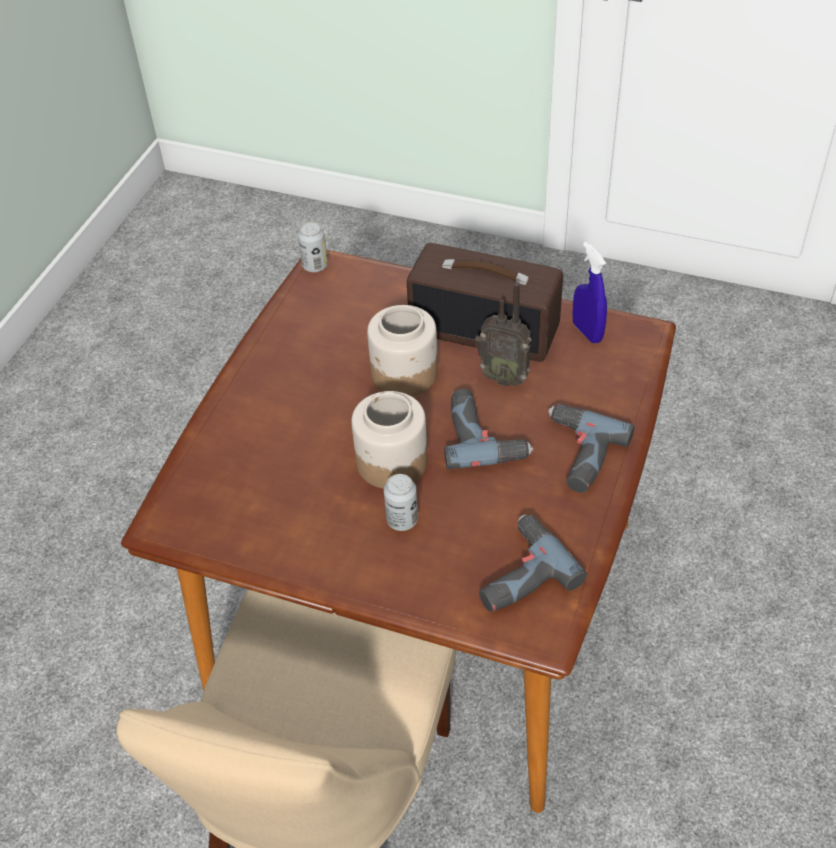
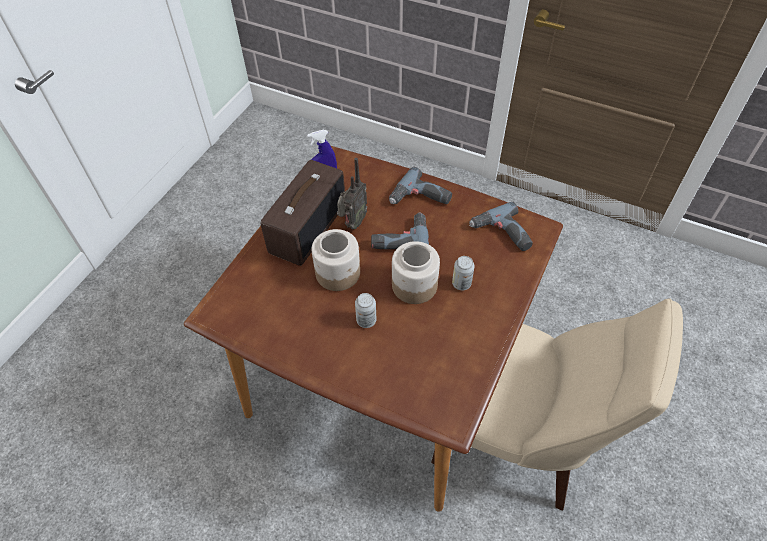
camera: 85 degrees left, 5 degrees up
(315, 266) = (210, 319): can -> can (366, 320)

